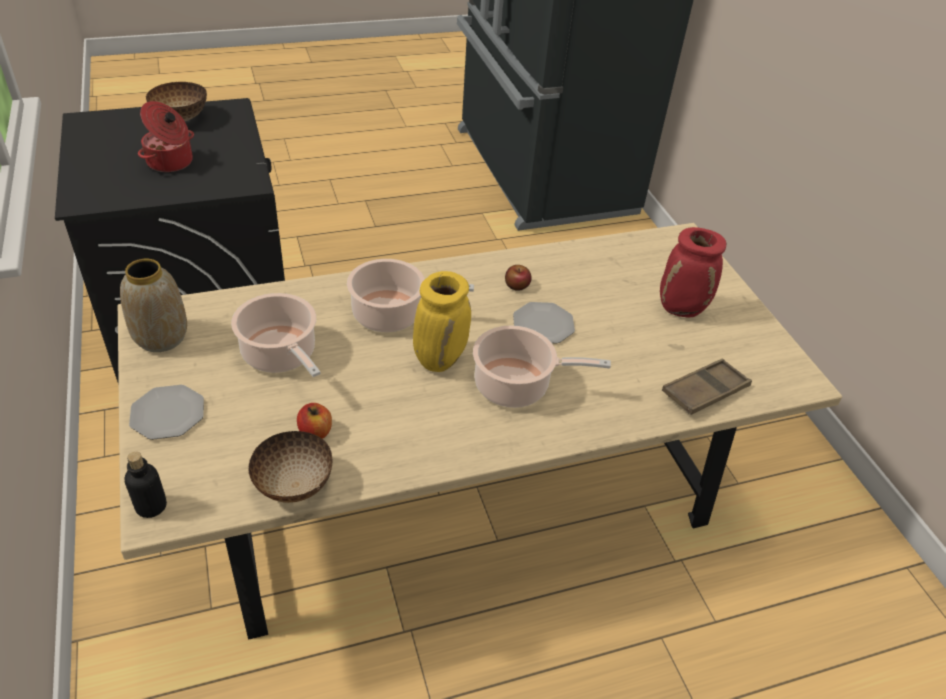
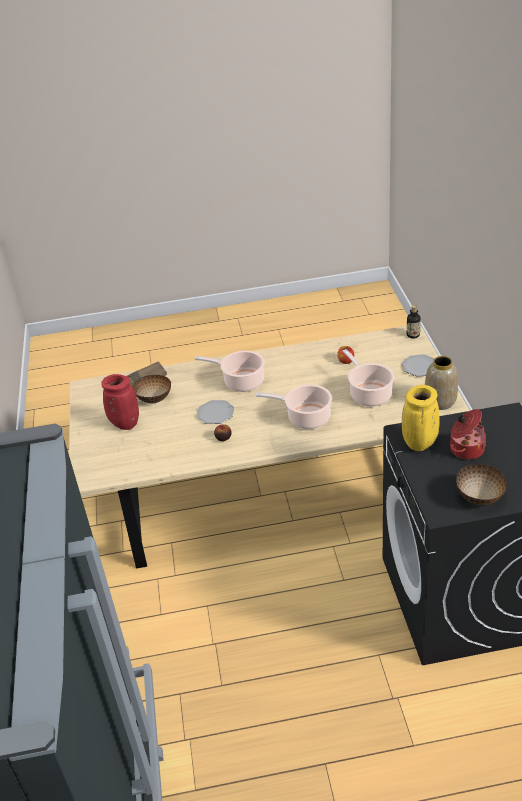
camera: 165 degrees left, 5 degrees down
(293, 485) = (353, 342): bowl -> bowl (155, 399)
(440, 359) = (280, 394): yellow vase -> yellow vase (420, 445)

